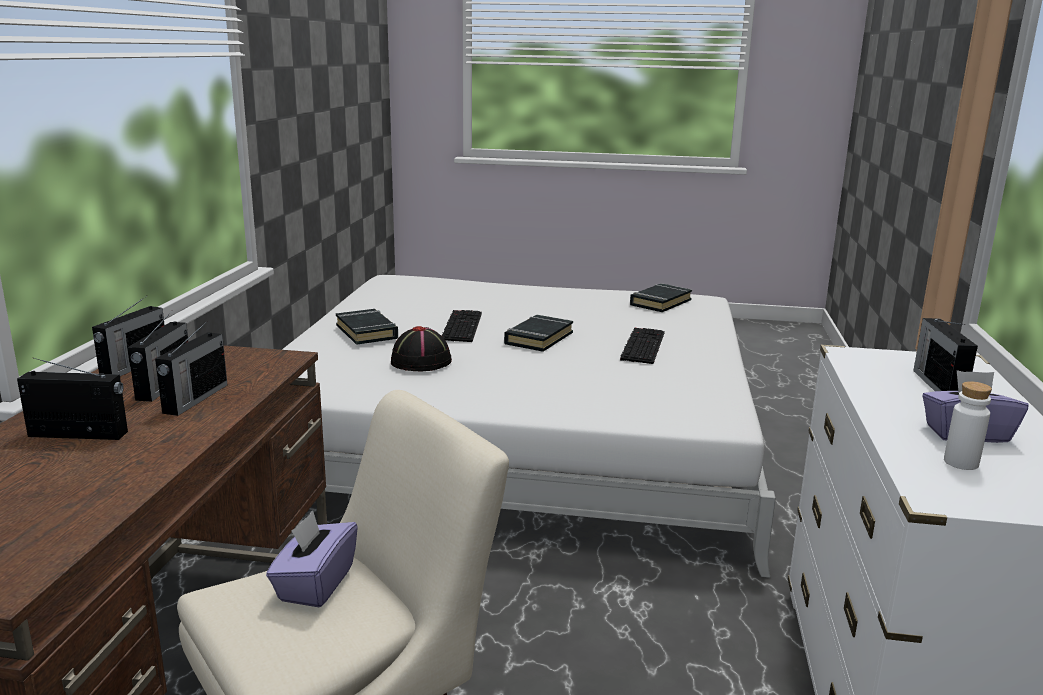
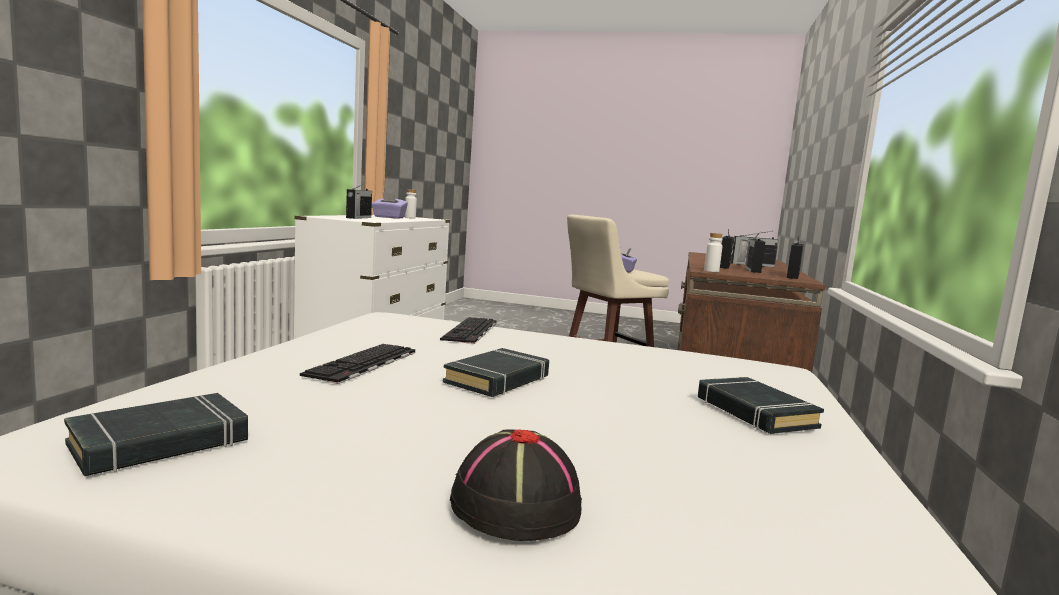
camera: 175 degrees left, 10 degrees down
(277, 358) = (711, 271): none -> white bottle
(421, 361) = (645, 370): black hat -> black hat (514, 505)
(460, 326) = (614, 410): keyboard -> keyboard (471, 331)

